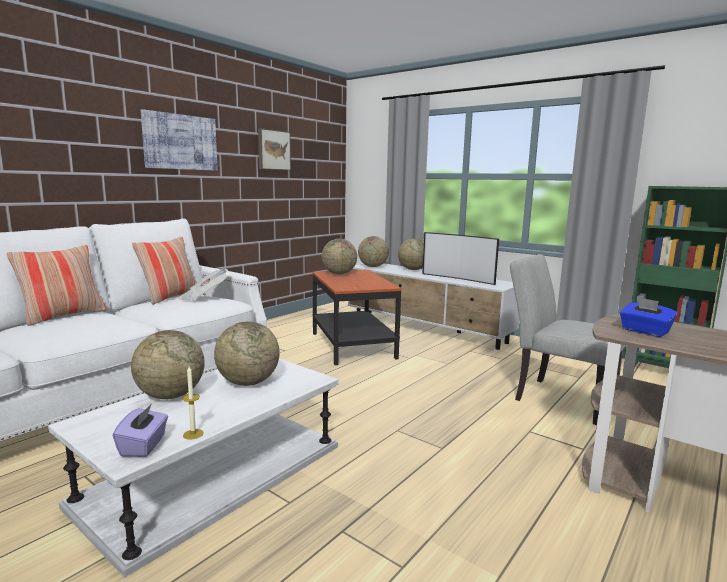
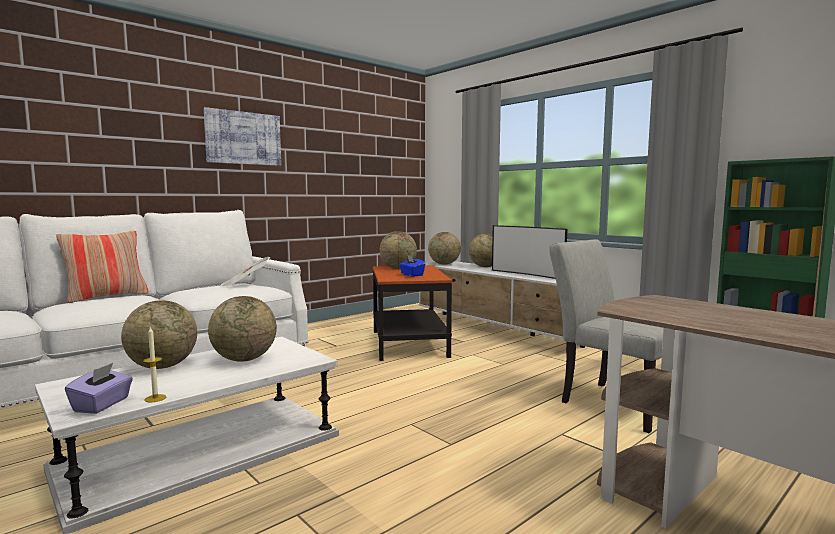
camera: 10 degrees right, 5 degrees down
(170, 297) = (217, 284): pillow -> none
(273, 150) = (342, 146): picture -> none
(644, 331) = (663, 309): blue tissue box -> blue tissue box (411, 275)

